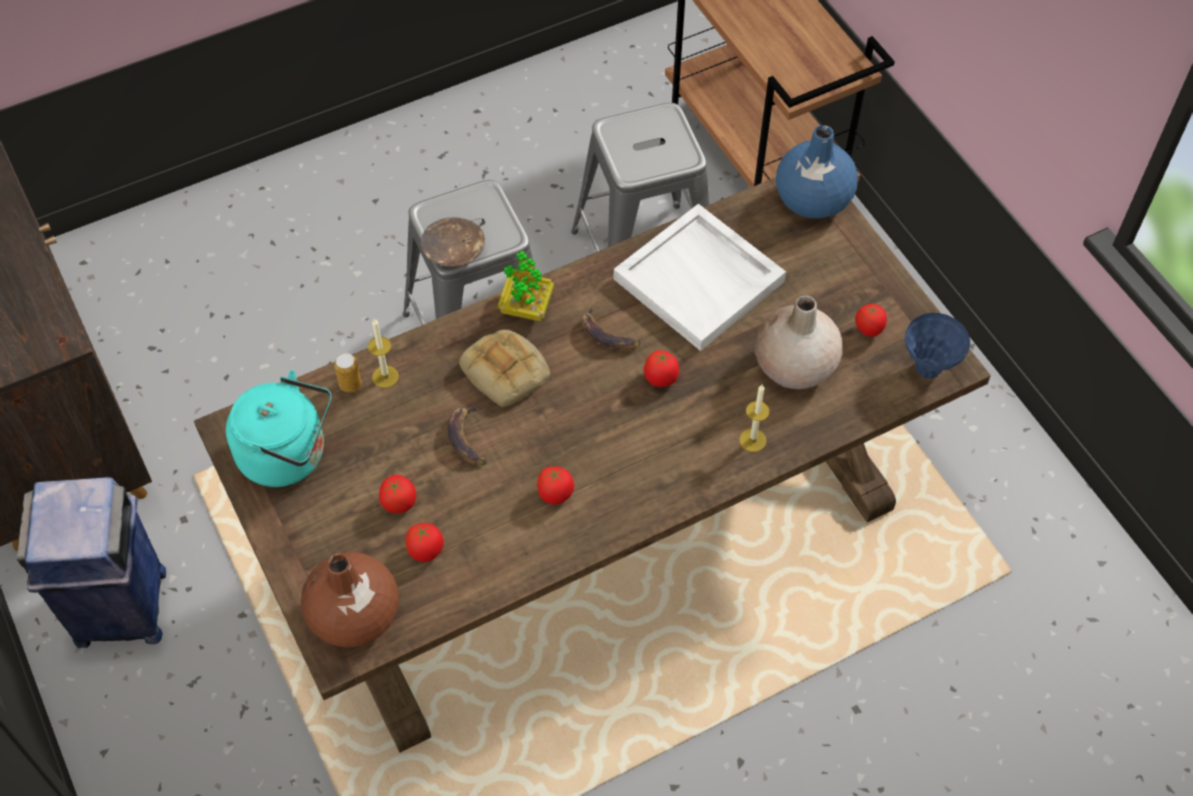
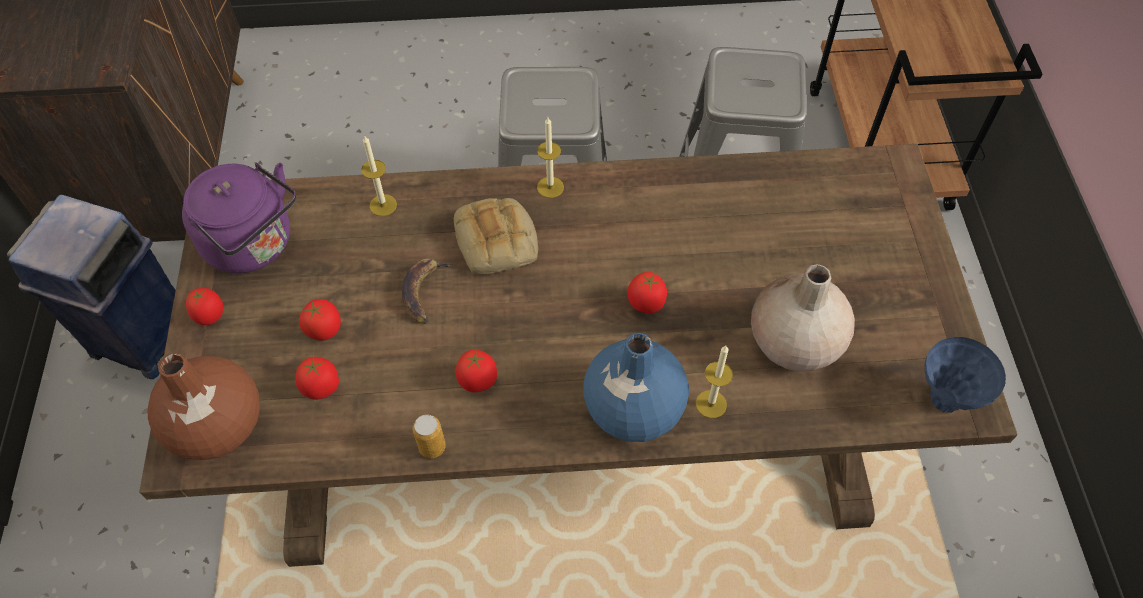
camera: 25 degrees right, 0 degrees up
(288, 455) = (254, 245): turquoise kettle -> purple kettle
(350, 384) = (347, 201): can -> can (432, 447)
(454, 251) = (523, 119): brown bowl -> none
(526, 307) = (550, 187): potted plant -> candle
(606, 335) = (614, 240): banana -> none
(700, 280) = (736, 220): white tray -> none
(812, 200) = (892, 180): blue vase -> blue vase (632, 408)
(868, 330) = (894, 333): tomato -> tomato (211, 317)

